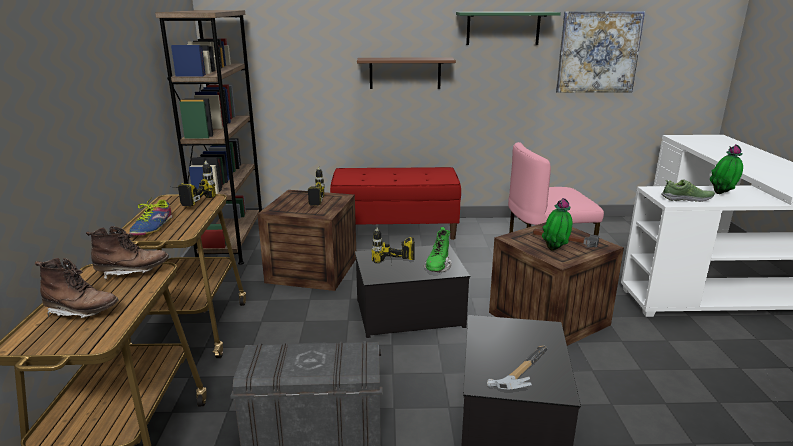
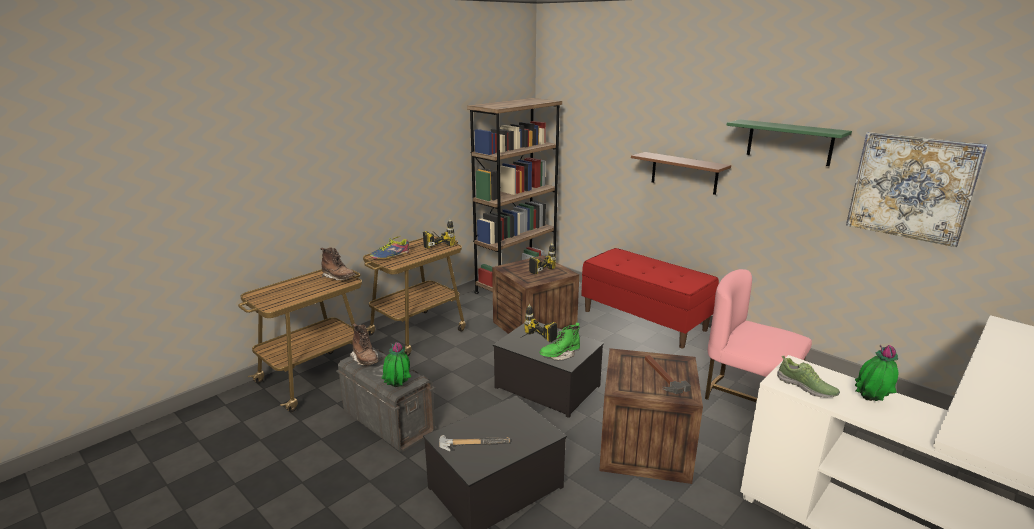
camera: 45 degrees right, 0 degrees up
(82, 312) = (291, 290): brown boot -> brown boot (365, 360)
(555, 250) = (634, 379): potted plant -> potted plant (397, 388)

